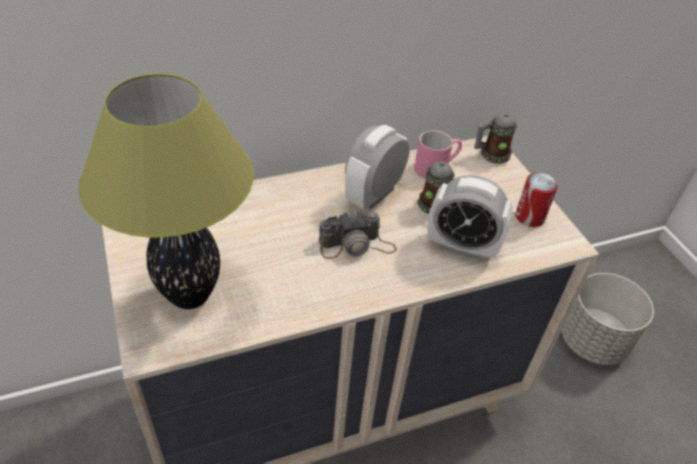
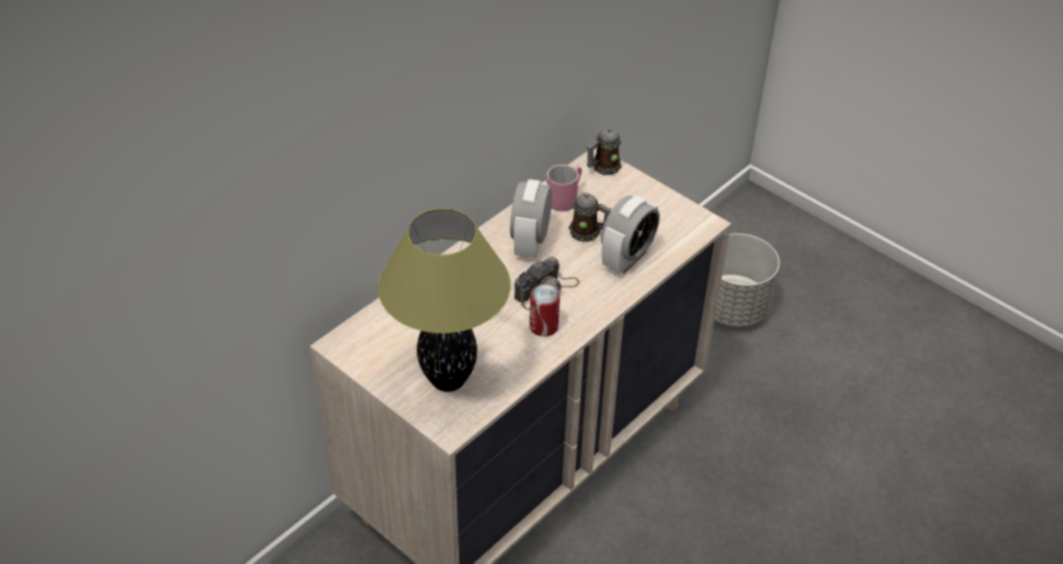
camera: 25 degrees left, 0 degrees up
(461, 247) = (627, 258): alarm clock -> alarm clock turned 45 degrees counterclockwise
(529, 217) = (664, 213): can -> can (543, 326)

